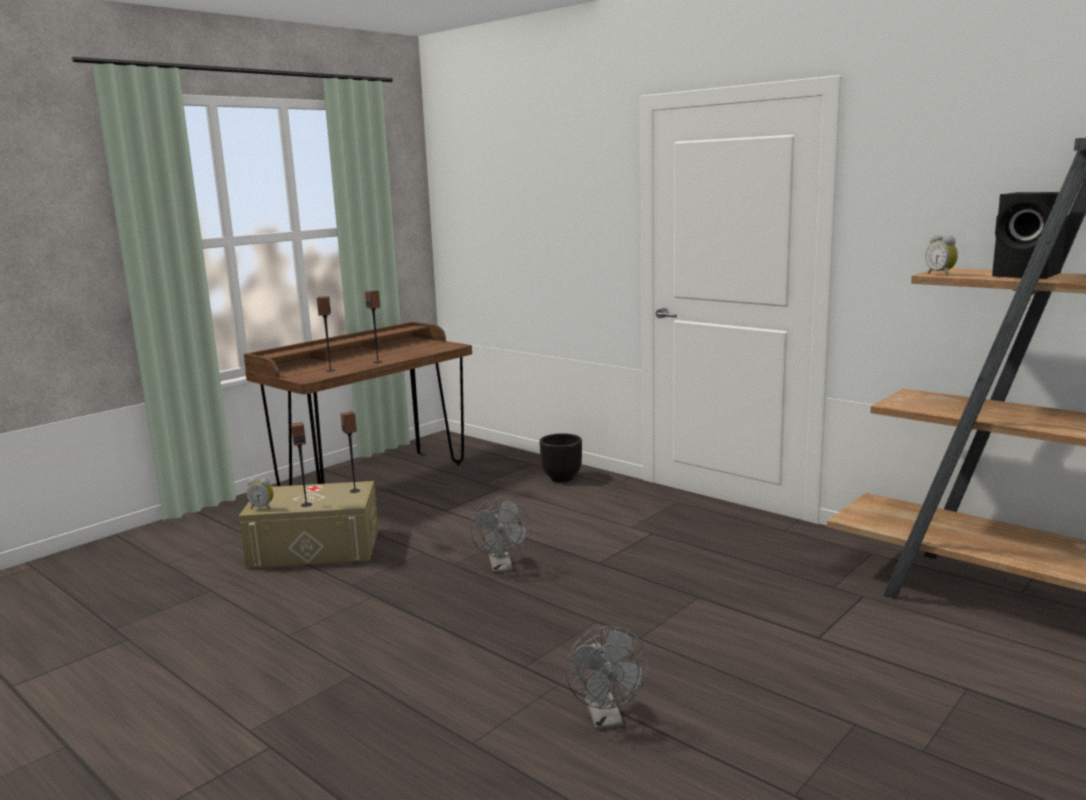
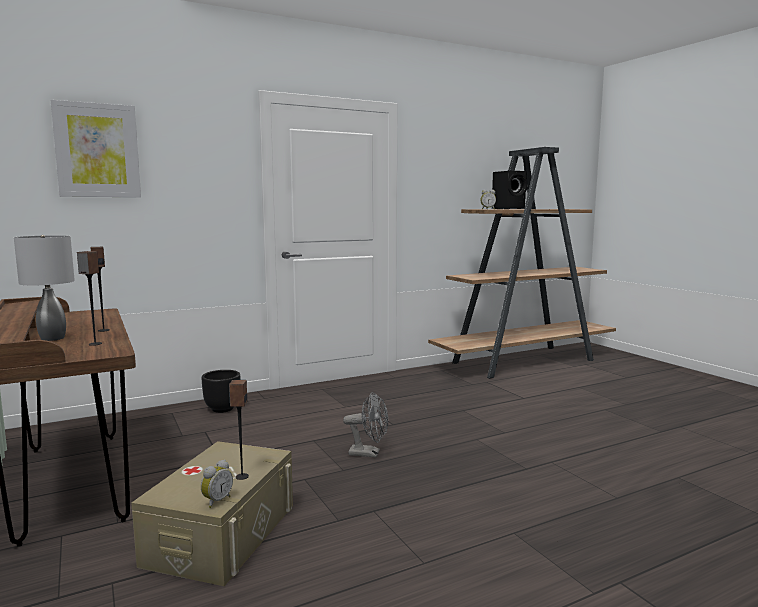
camera: 70 degrees left, 5 degrees down
(343, 360) = (52, 338): none -> grey table lamp
(355, 491) = (236, 451): speaker -> none
(504, 186) = (97, 150): none -> picture
(606, 719) = (594, 456): grey fan -> none

